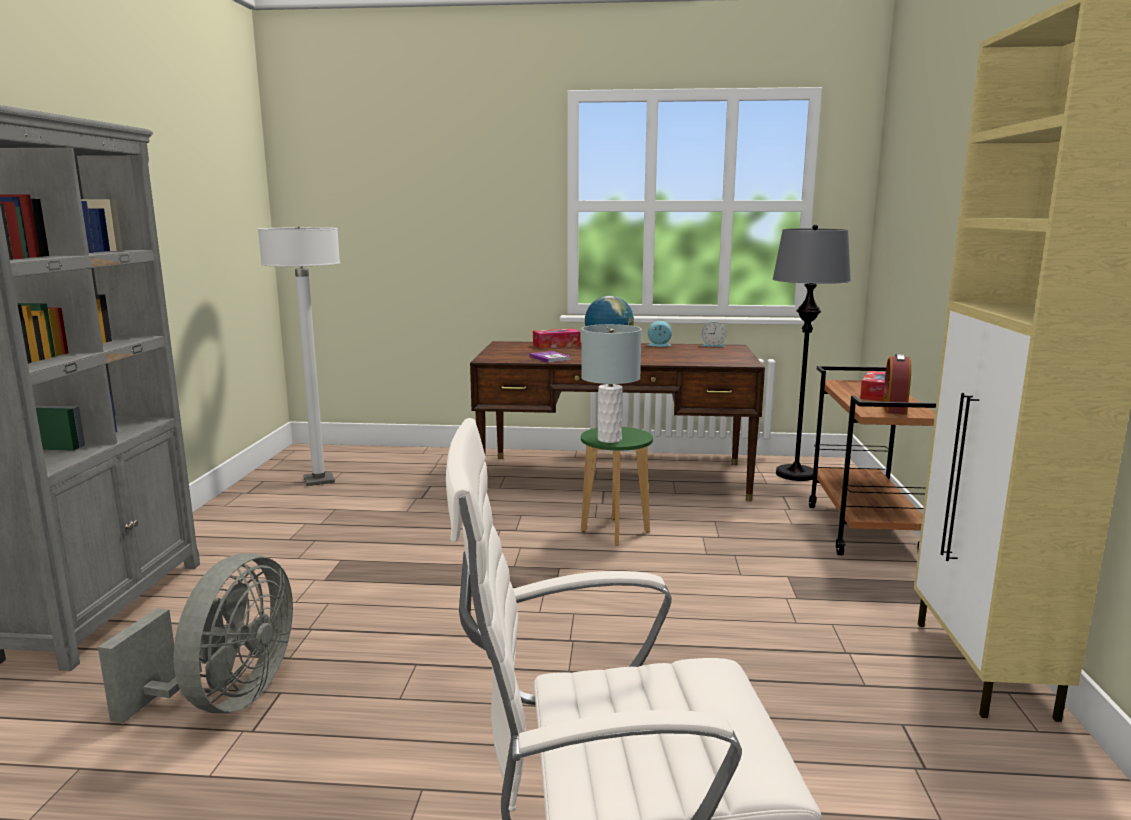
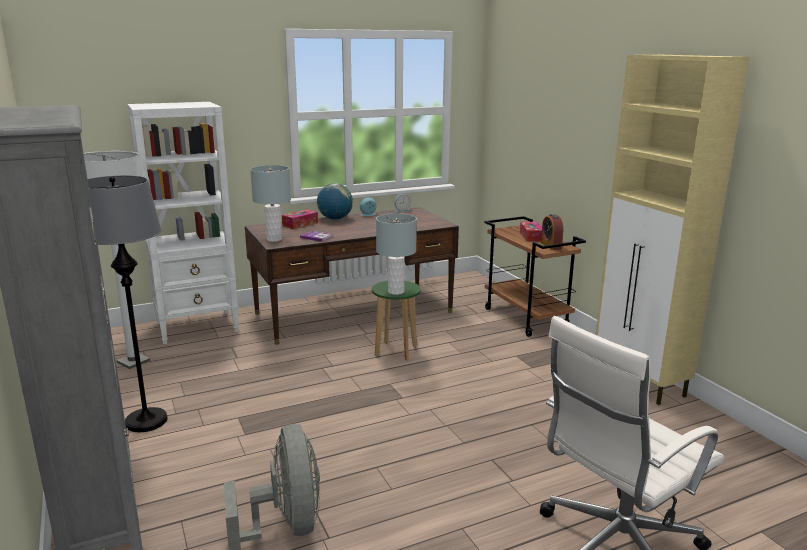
camera: 30 degrees left, 5 degrees up
(423, 460) = (198, 327): none -> white bookcase
(497, 355) = (274, 239): none -> grey table lamp
(796, 474) = (458, 288): grey floor lamp -> grey floor lamp (146, 421)

